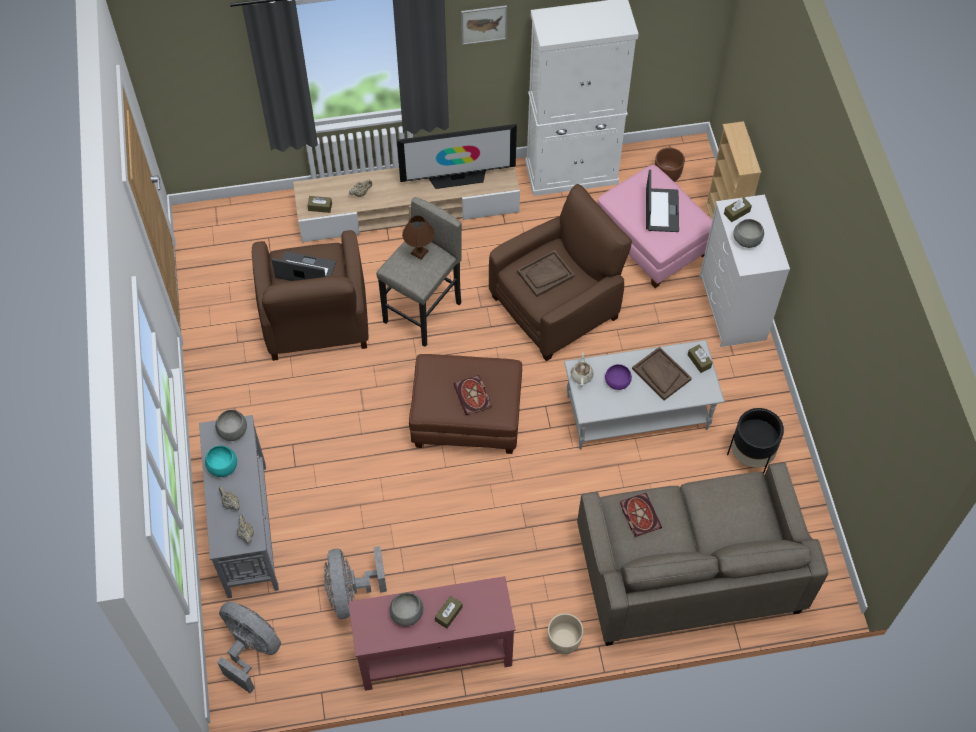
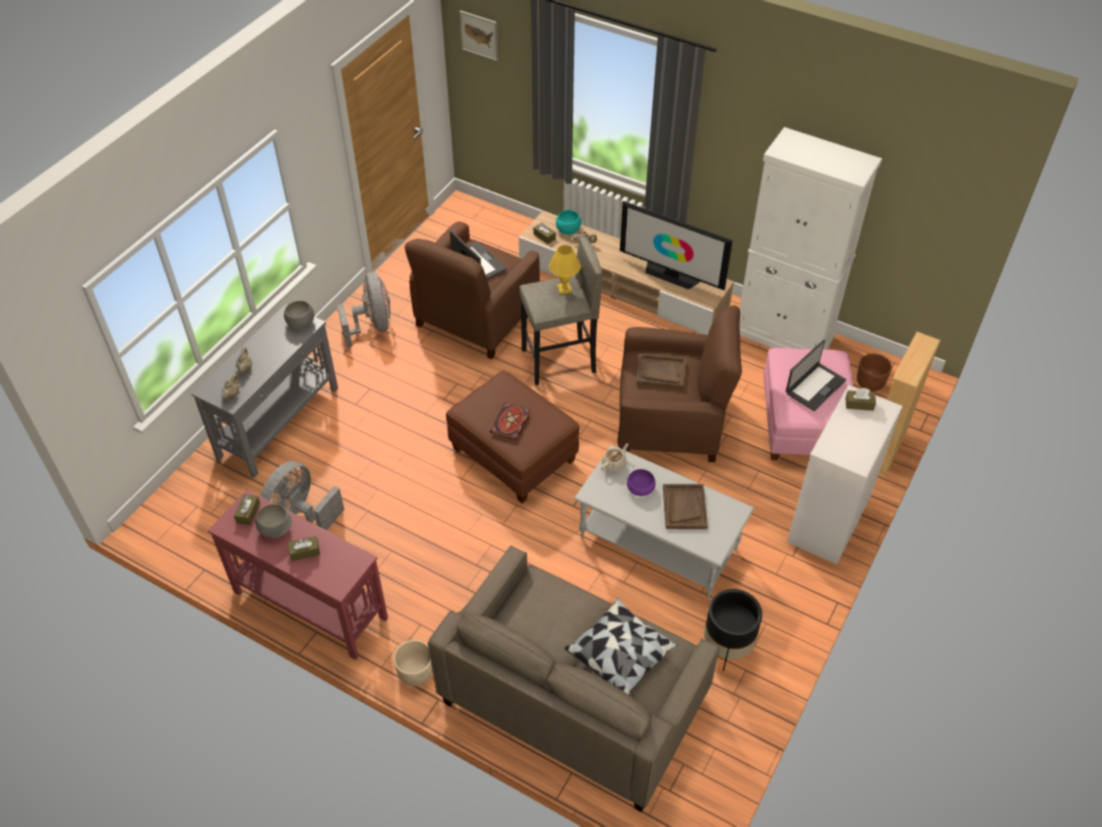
camera: 40 degrees right, 10 degrees down
(223, 466) = (268, 341): turquoise bowl -> turquoise bowl (568, 230)
(251, 649) = (192, 504): grey fan -> grey fan (373, 326)
(419, 252) = (565, 288): brown table lamp -> yellow table lamp
(484, 24) = (740, 125): picture -> picture (479, 35)
(639, 515) = (548, 600): book -> none
(699, 361) = (729, 519): brown tissue box -> brown tissue box (248, 513)
(721, 516) = (620, 654): none -> pillow
(747, 240) = (847, 430): grey bowl -> none

